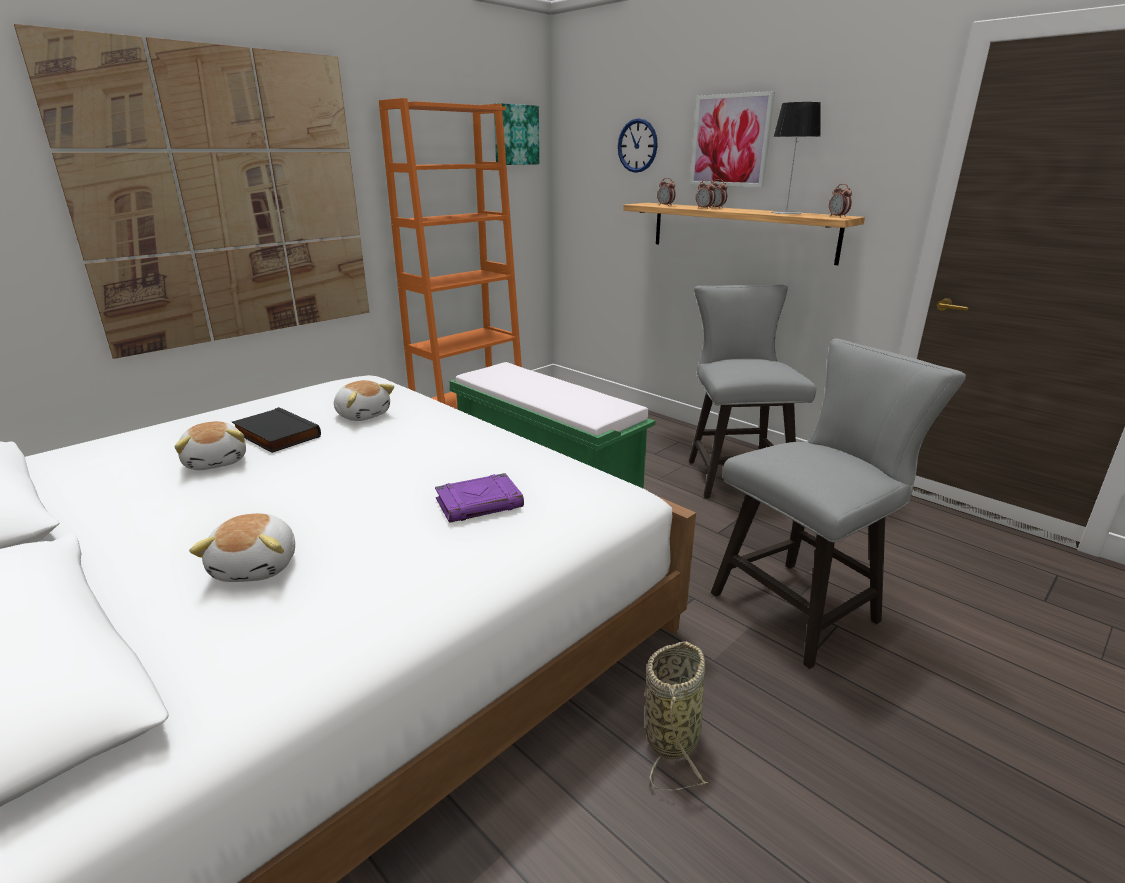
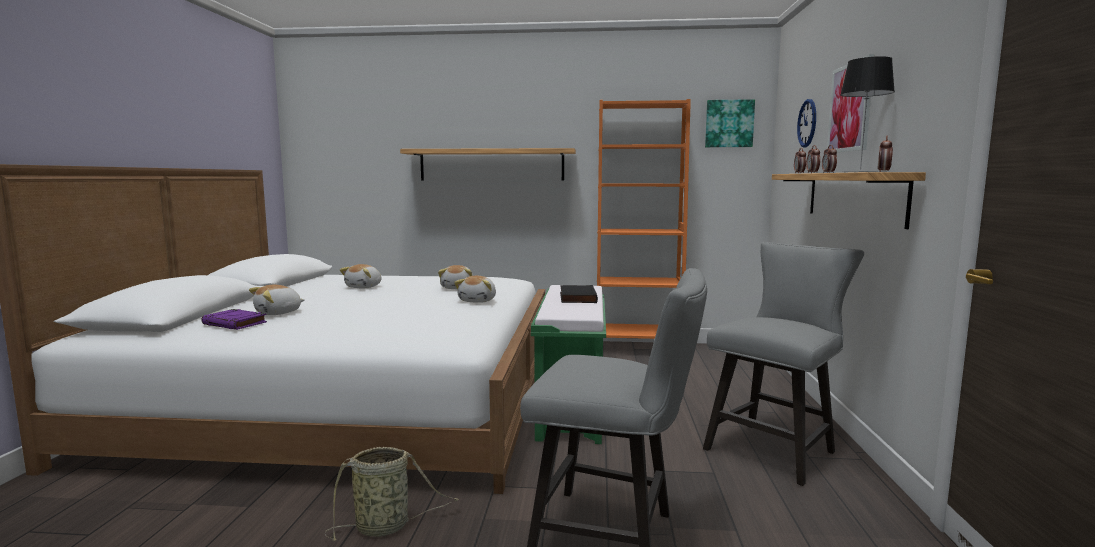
camera: 50 degrees right, 15 degrees down
(229, 200) = (491, 165): picture -> shelf
(275, 435) = (406, 285): black book -> black book (576, 297)
(453, 426) = (478, 301): none -> plush toy
(480, 503) = (387, 323): purple book -> purple book (235, 323)

